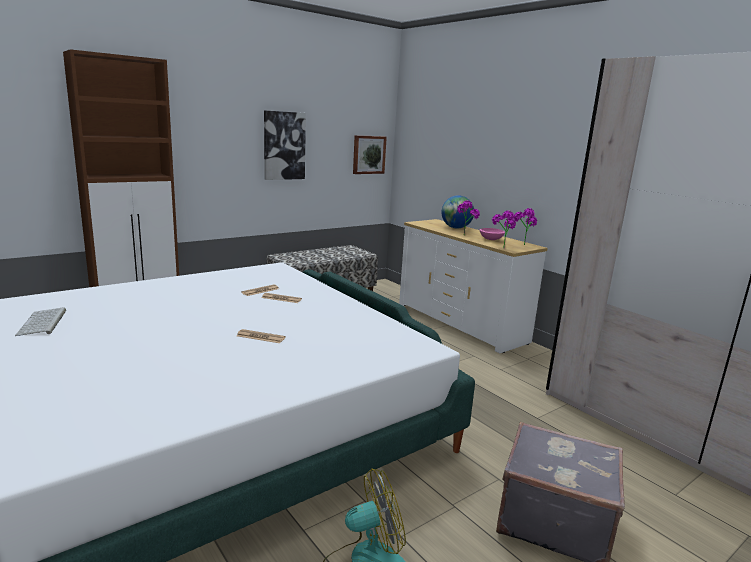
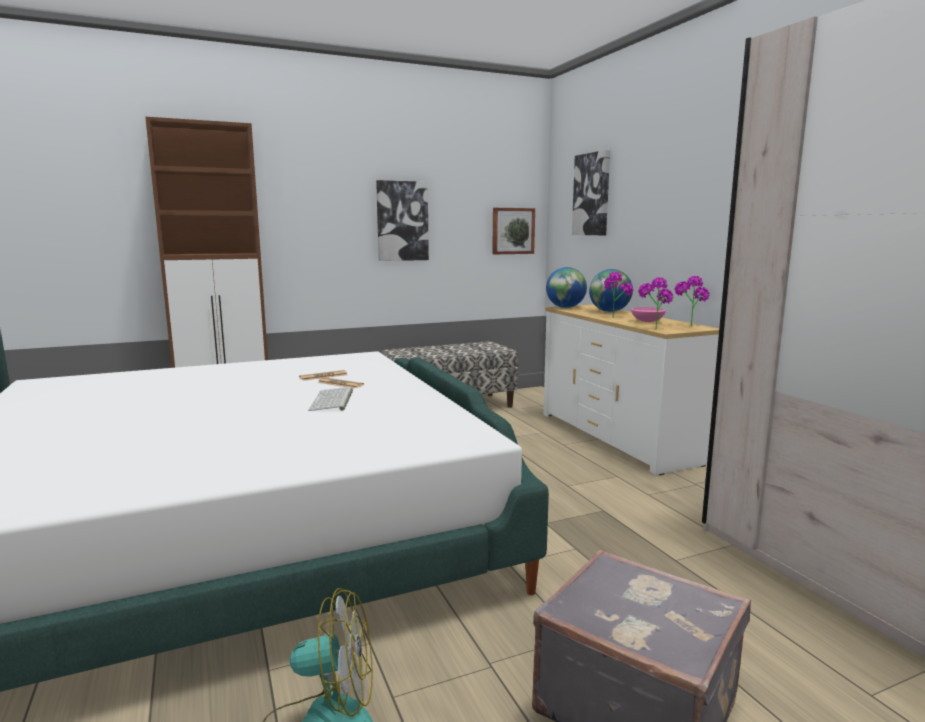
camera: 15 degrees right, 5 degrees down
(43, 323) = (59, 398): keyboard -> keyboard (333, 400)
(260, 337) = (276, 419): newspaper -> none
(420, 223) = (565, 307): none -> globe
(438, 132) = (592, 194): none -> picture

